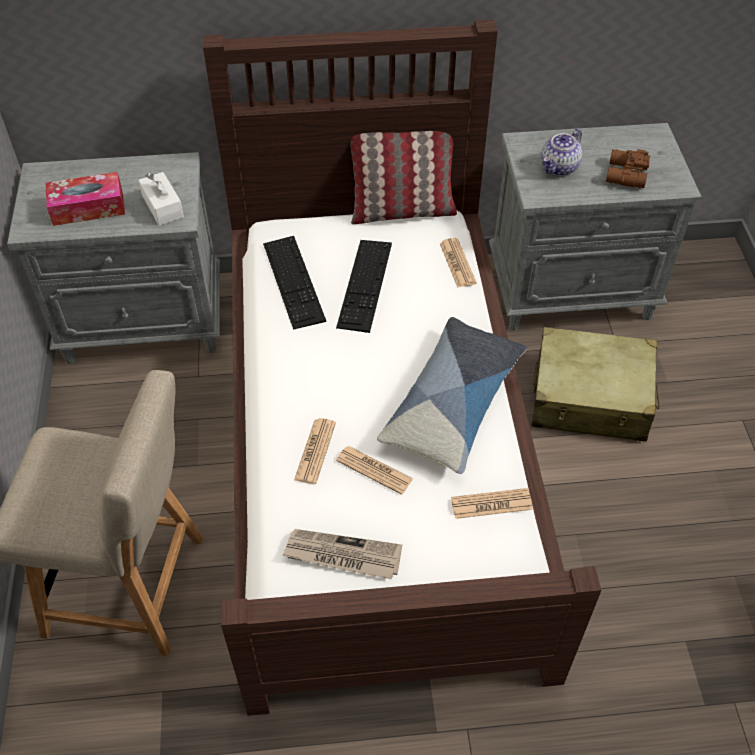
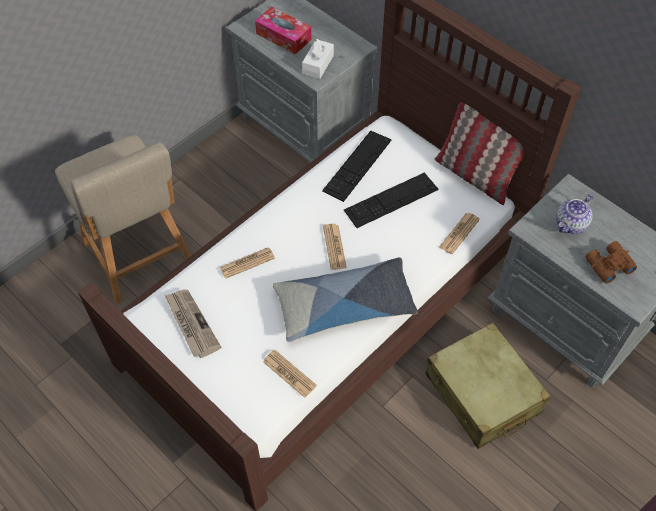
camera: 50 degrees right, 5 degrees up
(374, 470) = (260, 299): newspaper -> newspaper (334, 247)
(559, 167) = (571, 224): teapot -> teapot turned 45 degrees counterclockwise

